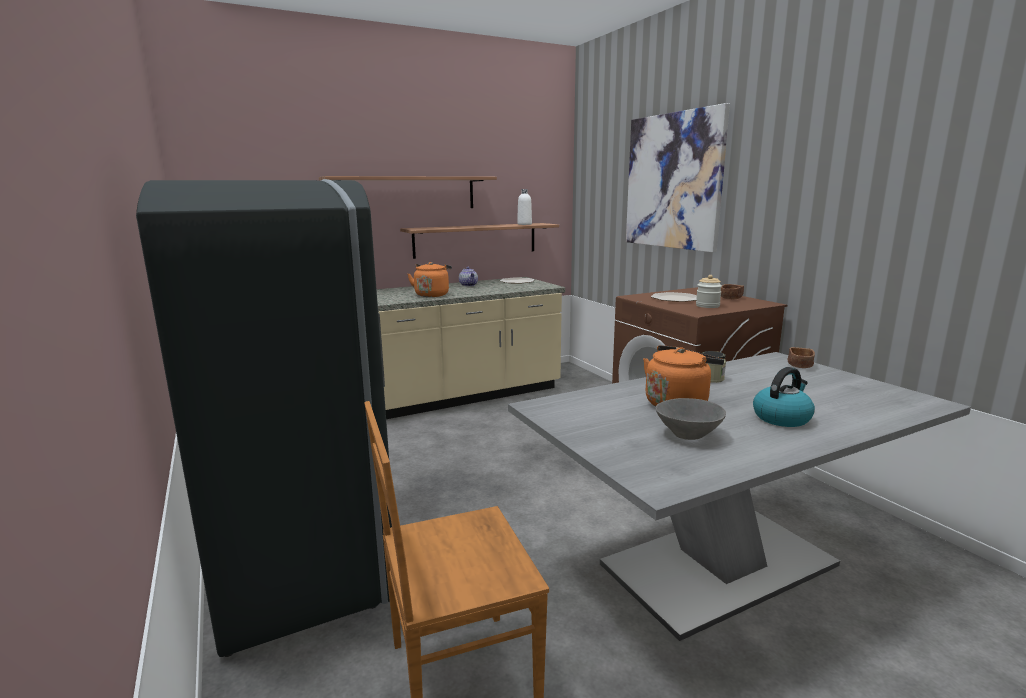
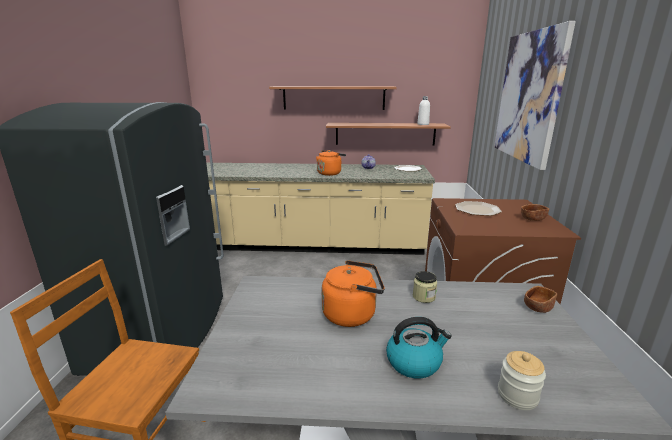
camera: 30 degrees right, 5 degrees up
(687, 434) = (306, 348): grey bowl -> none
(707, 306) = (490, 223): jar -> jar (517, 395)

